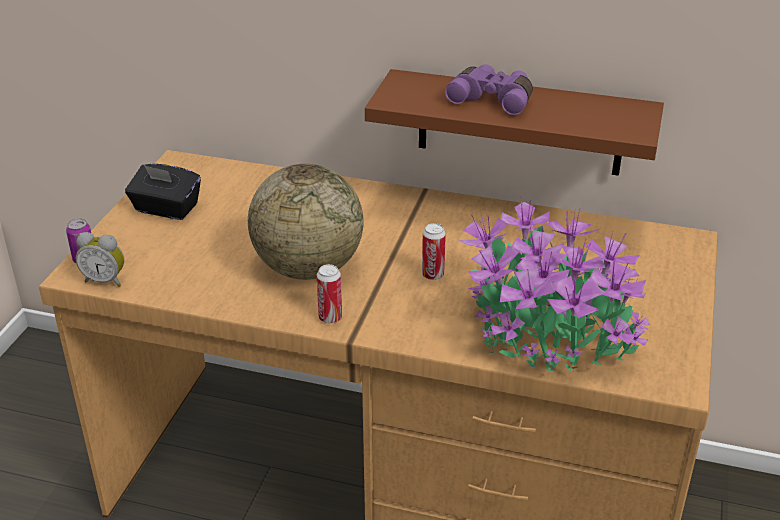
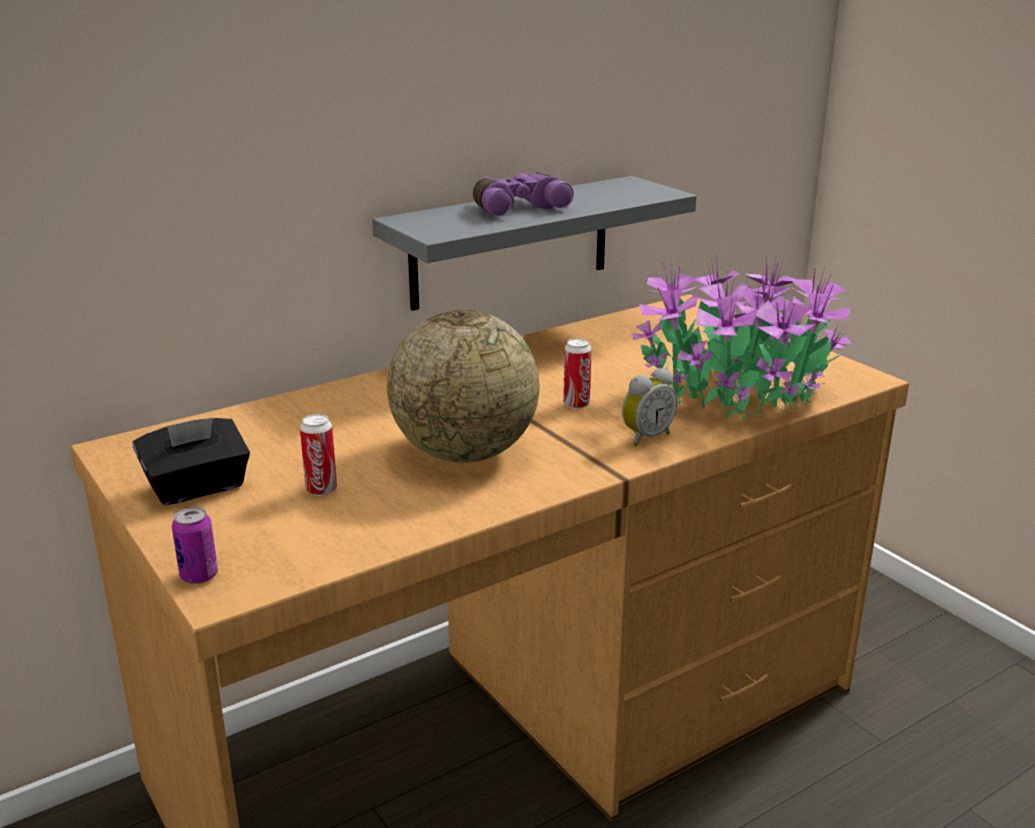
camera: 50 degrees left, 10 degrees down
(105, 280) = (273, 576): alarm clock -> alarm clock (645, 437)
(330, 318) = (569, 473): can -> can (321, 490)
(520, 123) = (511, 242): brown shelf -> grey shelf

